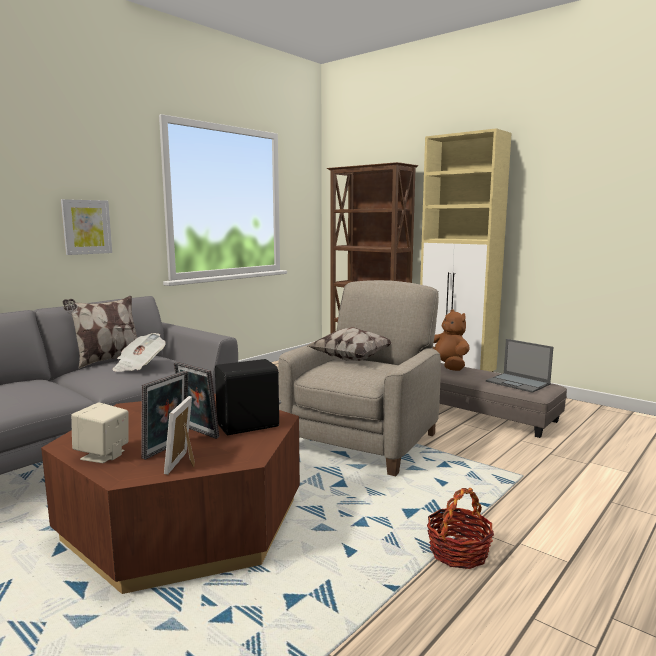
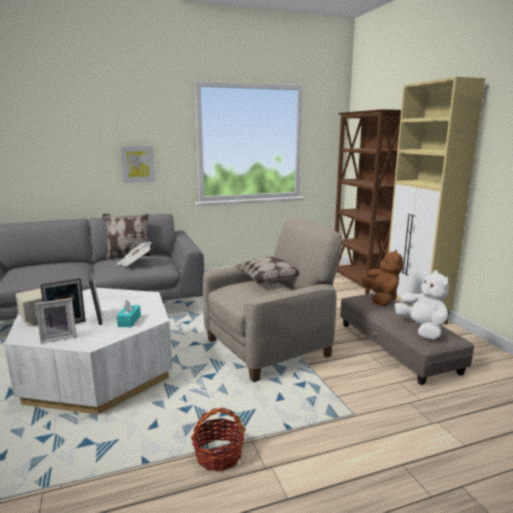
camera: 30 degrees right, 5 degrees up
(185, 463) = (59, 337): picture frame -> picture frame turned 150 degrees counterclockwise
(185, 519) = (99, 370): brown coffee table -> white coffee table
(249, 426) = (129, 321): black speaker -> turquoise tissue box
(518, 383) = (422, 329): laptop -> white plush toy

